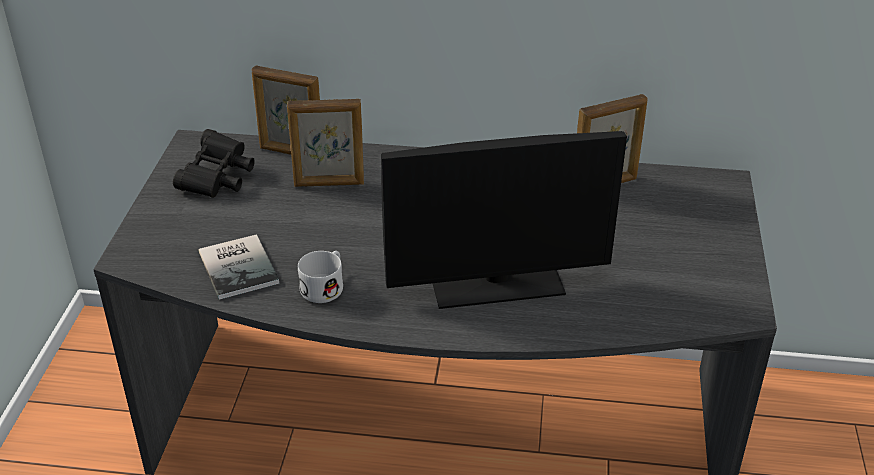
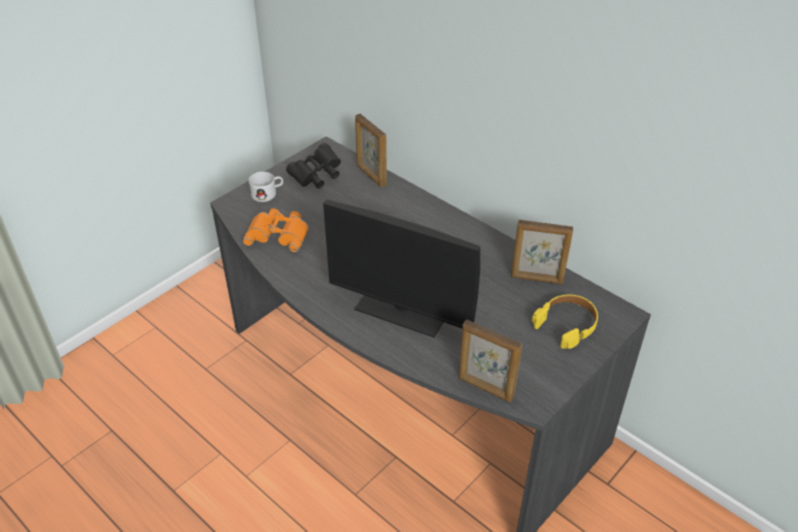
camera: 35 degrees right, 5 degrees up
(240, 266) = (279, 234): book -> orange binoculars
(325, 286) = (309, 266): white mug -> white mug (268, 194)
(329, 184) = (372, 205): picture frame -> picture frame (485, 388)
(685, 216) = (567, 324): none -> yellow headphones

